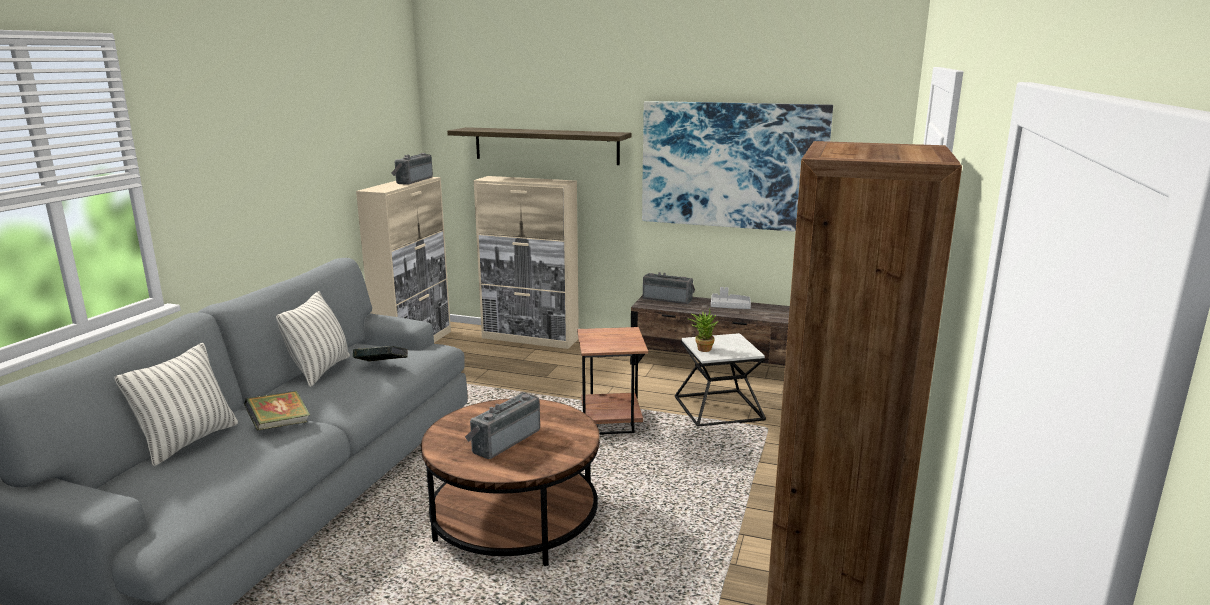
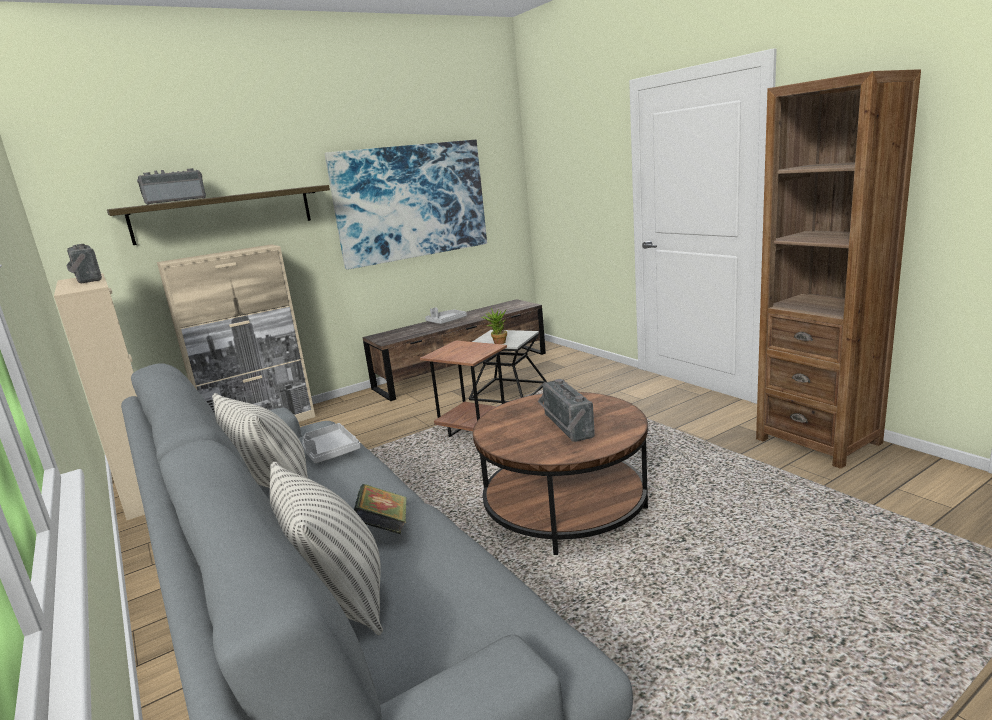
camera: 50 degrees left, 0 degrees up
(382, 367) = (329, 451): book -> grey tray
(668, 299) = (393, 333): radio -> radio (176, 201)

